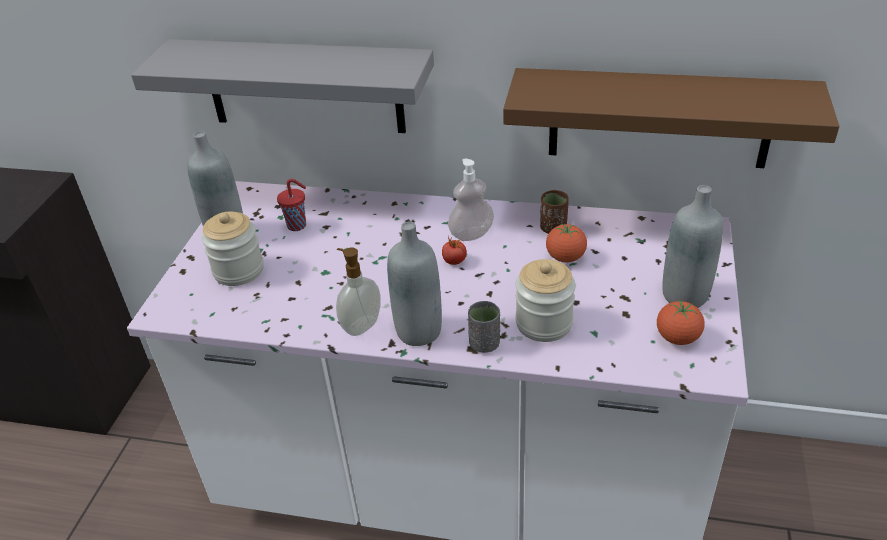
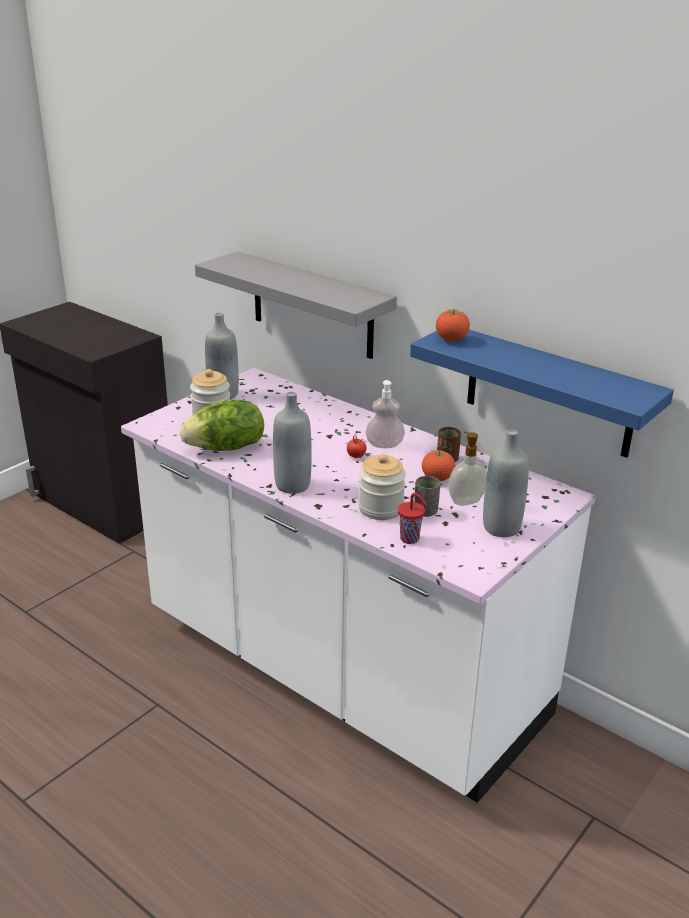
camera: 25 degrees right, 10 degrees down
(294, 309) = (226, 448): none -> lettuce
(298, 226) = (272, 405): red cup -> red cup (410, 539)
(361, 325) = (259, 470): soap dispenser -> soap dispenser (465, 501)
(484, 344) = (328, 506): grey cup -> grey cup (426, 511)
(659, 118) = (549, 391): brown shelf -> blue shelf
(677, 338) = (467, 548): tomato -> tomato (451, 340)

